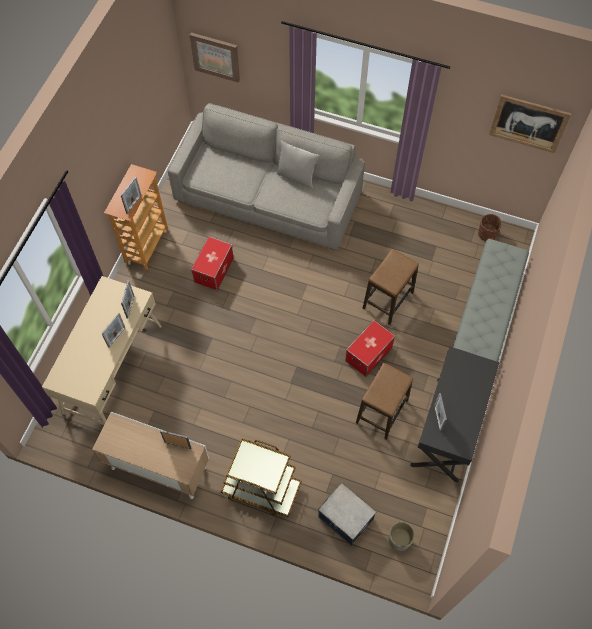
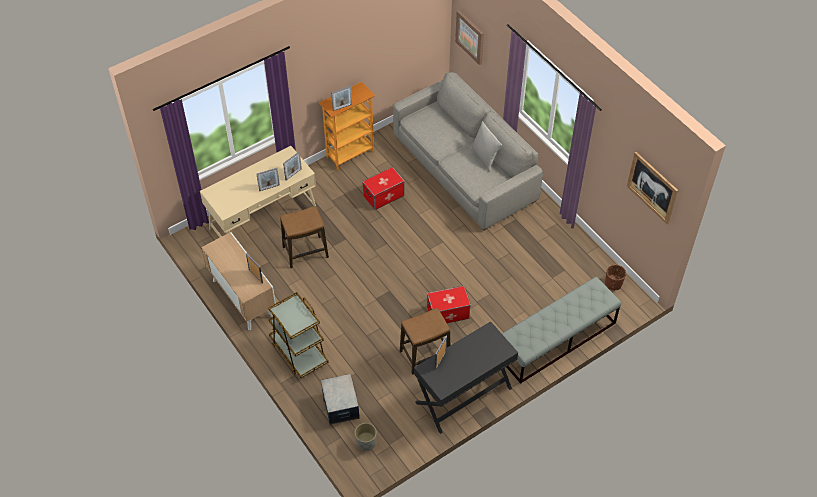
camera: 35 degrees right, 10 degrees down
(388, 300) = (494, 286): stool -> stool (305, 252)

